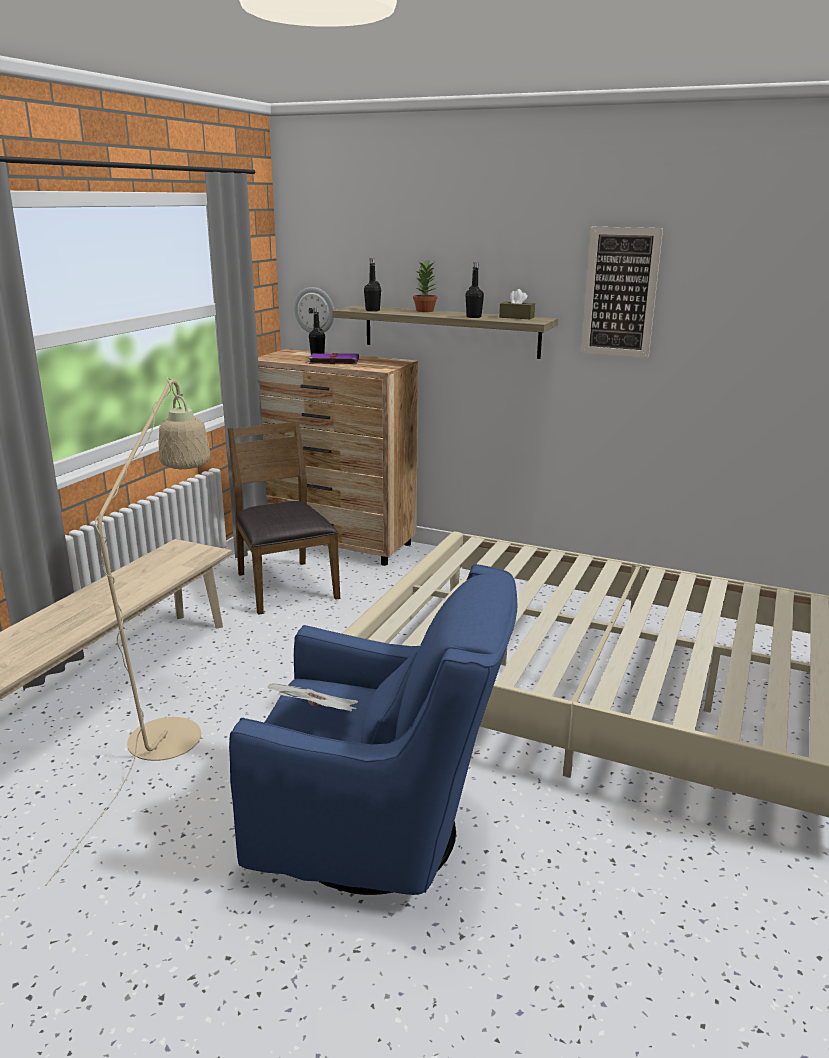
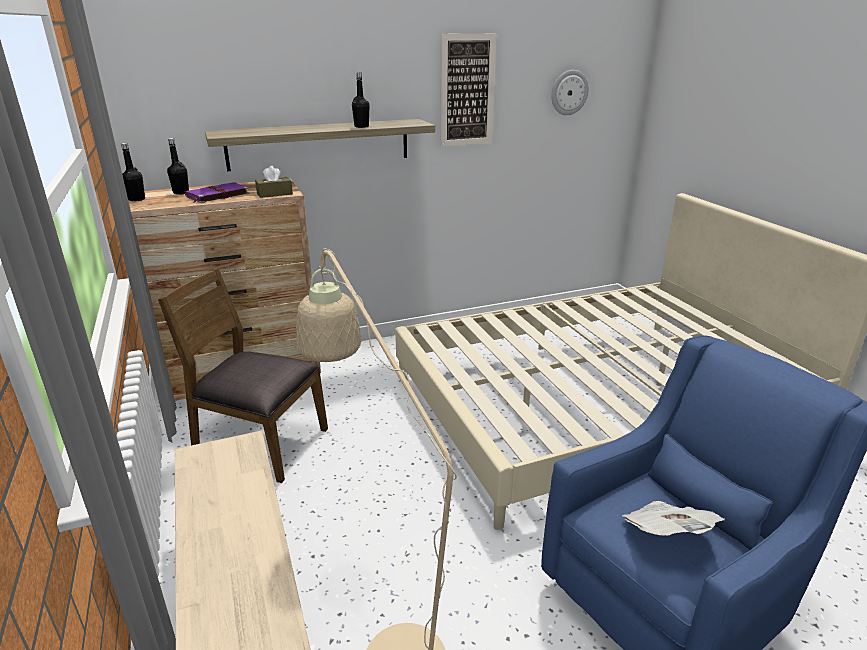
camera: 45 degrees left, 5 degrees up
(315, 310) = (152, 143): wall clock -> wall clock (569, 92)
(372, 310) = (251, 133): black bottle -> black bottle (136, 199)
(425, 311) = (298, 127): potted plant -> none
(516, 317) = (392, 122): brown tissue box -> brown tissue box (274, 194)

